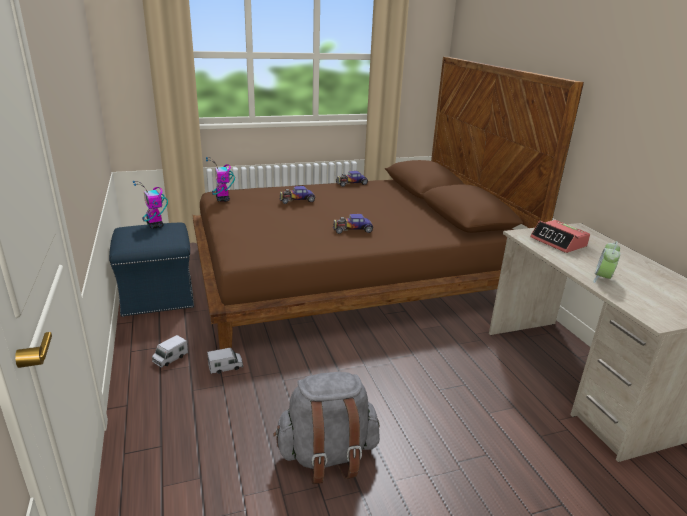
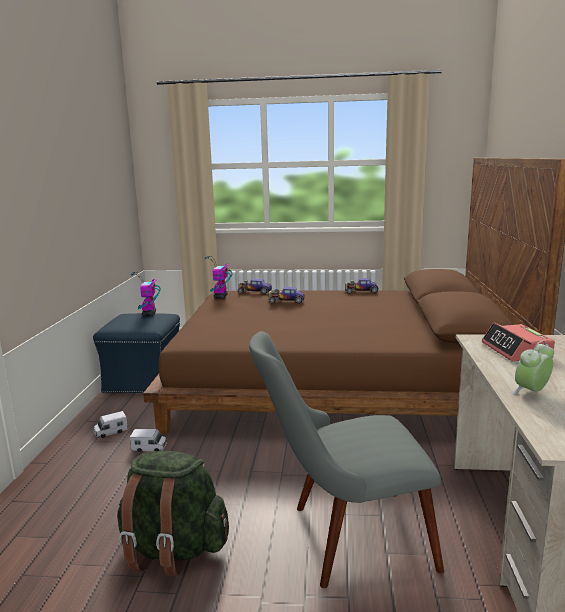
camera: 25 degrees right, 10 degrees down
(327, 456) = (173, 550): grey backpack -> green backpack
(352, 229) = (316, 329): toy car -> toy car (254, 291)
(452, 410) = (343, 539): none -> grey chair

